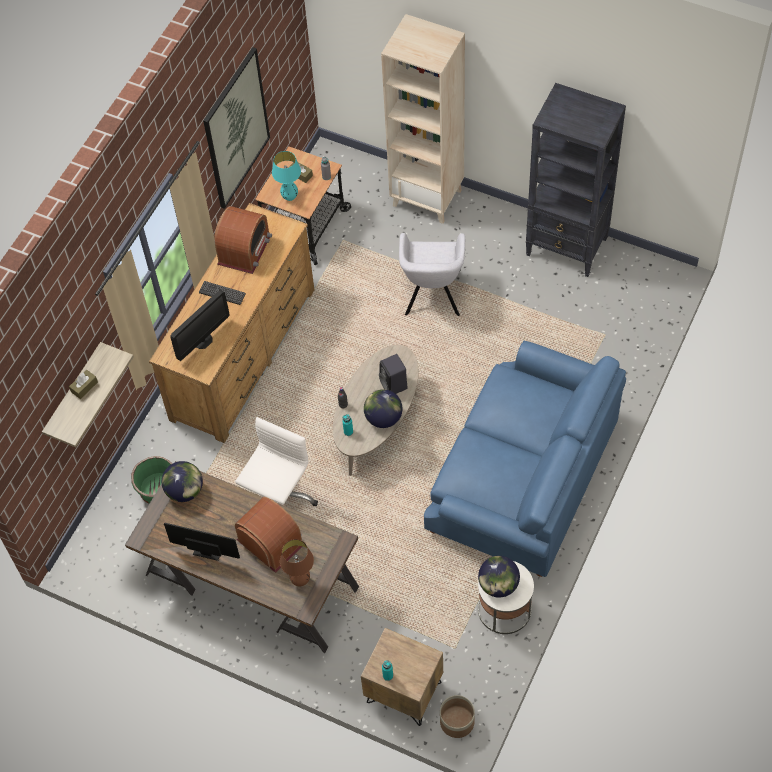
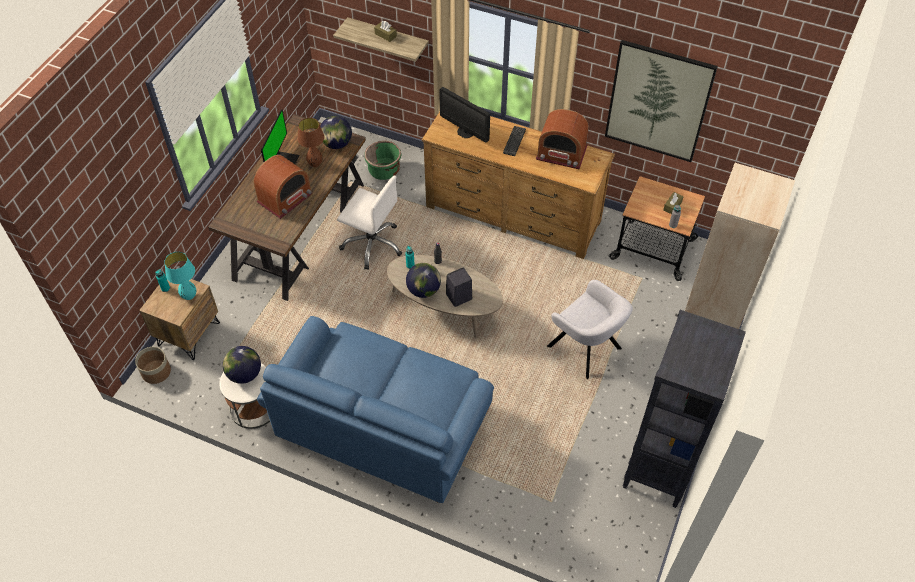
camera: 85 degrees right, 5 degrees down
(290, 197) = (644, 199): turquoise table lamp -> turquoise table lamp (189, 296)
(300, 580) = (247, 218): brown table lamp -> brown table lamp (315, 164)
(432, 295) = (586, 349): grey armchair -> grey armchair turned 135 degrees counterclockwise

